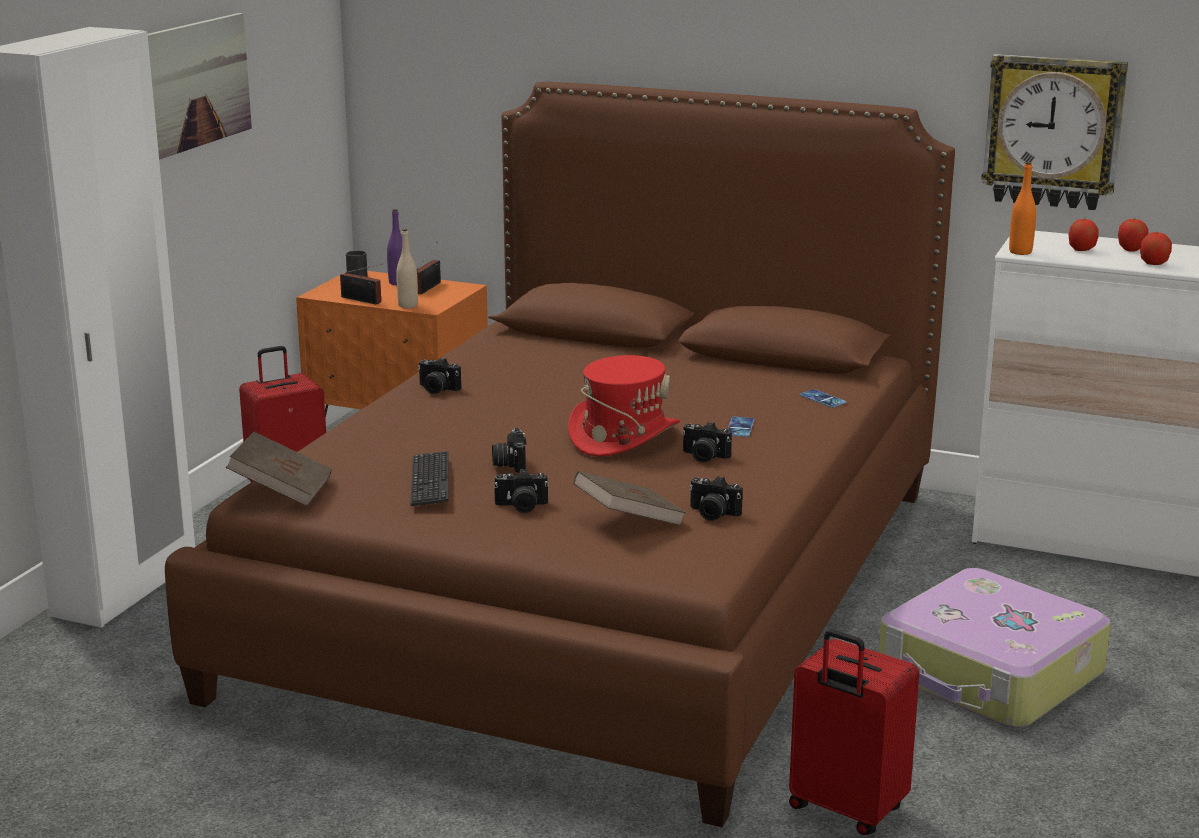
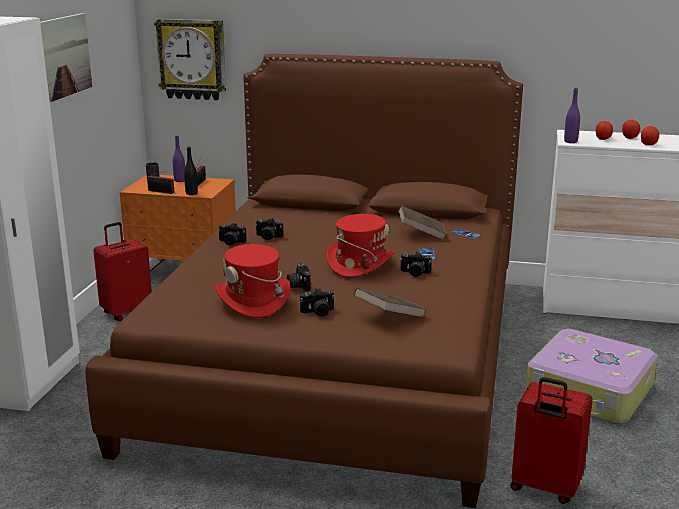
camera: 10 degrees left, 0 degrees up
(281, 490) = (158, 313): brown book -> brown book (421, 234)
(408, 305) = (191, 193): beige bottle -> black bottle
(430, 481) = (253, 300): keyboard -> red hat
(712, 514) = (438, 308): camera -> camera (268, 237)
(1020, 252) = (570, 141): orange bottle -> purple bottle
(1053, 131) = (578, 72): wall clock -> wall clock (192, 59)

